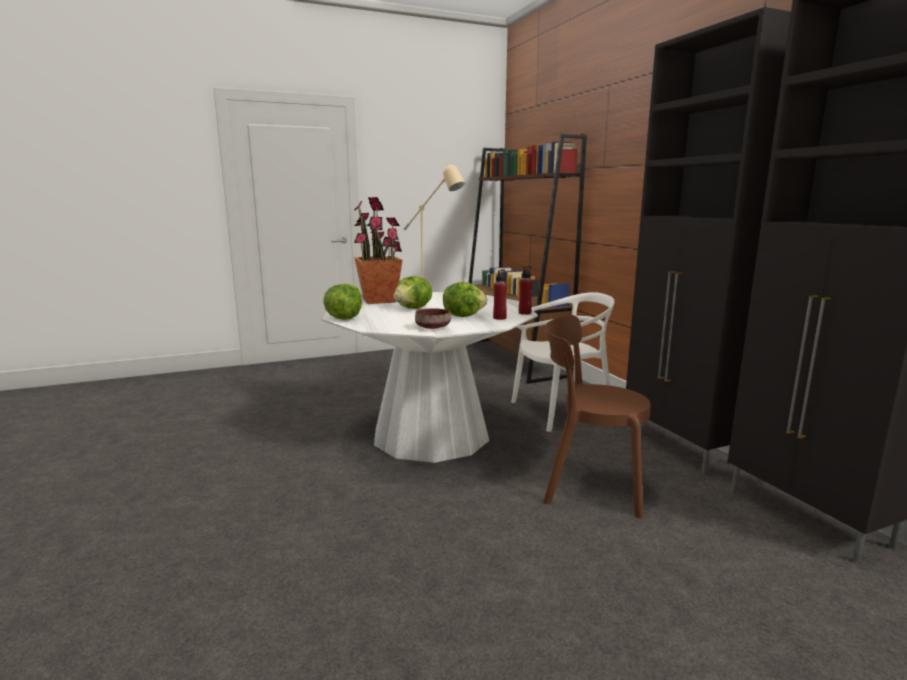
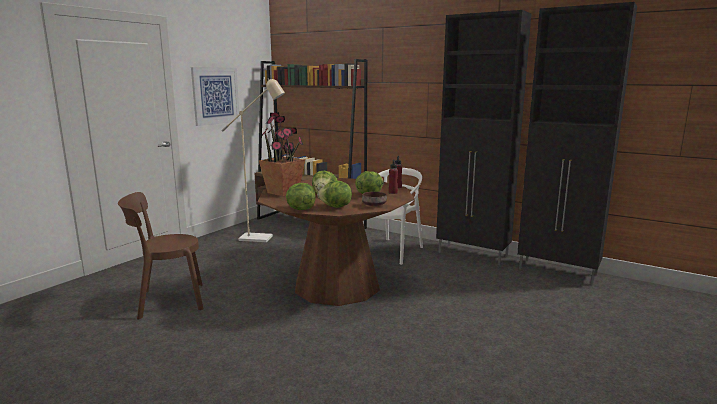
camera: 35 degrees left, 0 degrees up
(384, 322) = (335, 207): none -> lettuce
(415, 189) = (215, 95): none -> picture
(431, 435) = (337, 285): white dining table -> brown dining table
(587, 485) = (460, 286): brown chair -> brown chair (167, 301)

